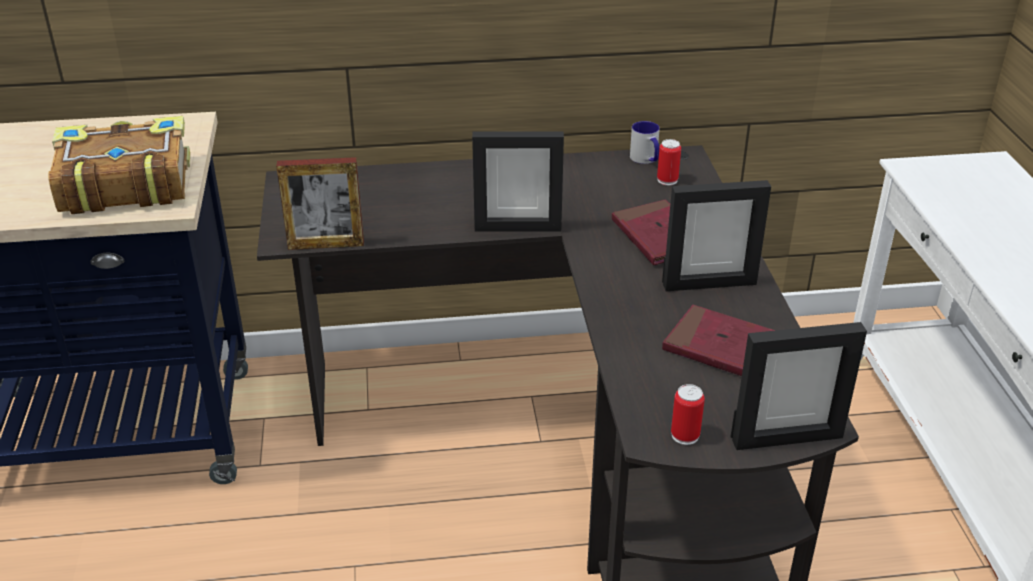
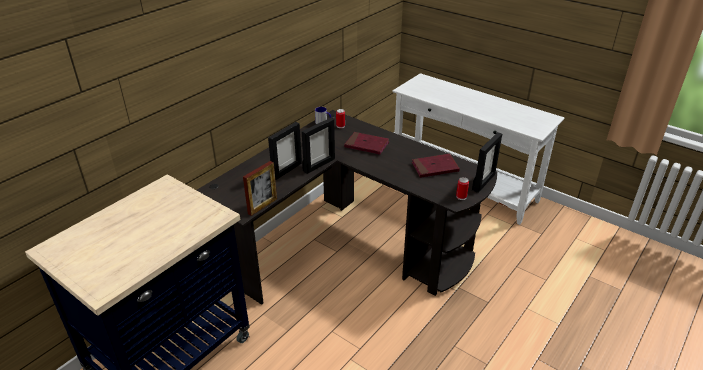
camera: 45 degrees left, 0 degrees up
(124, 184) = (185, 219): book -> none
(709, 283) = (402, 151): picture frame -> picture frame (286, 170)

